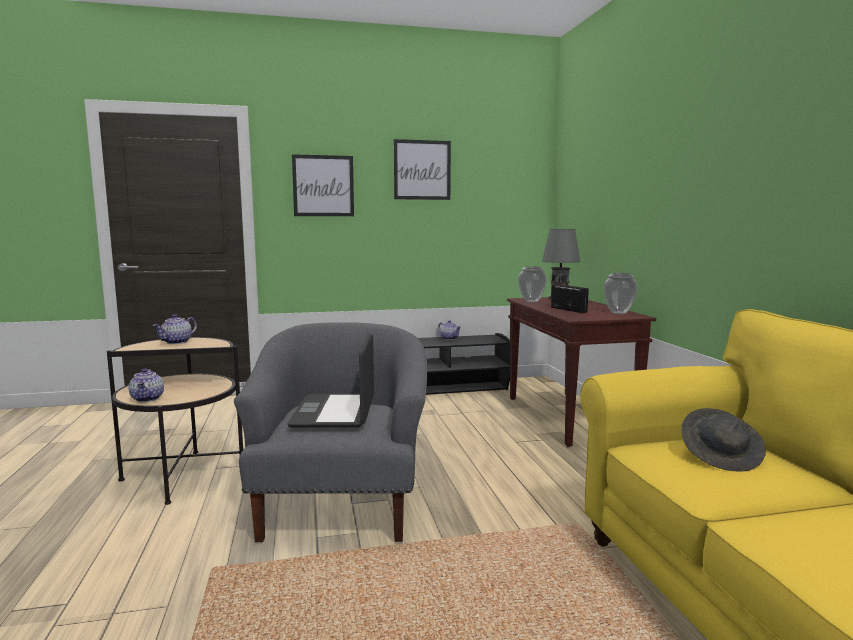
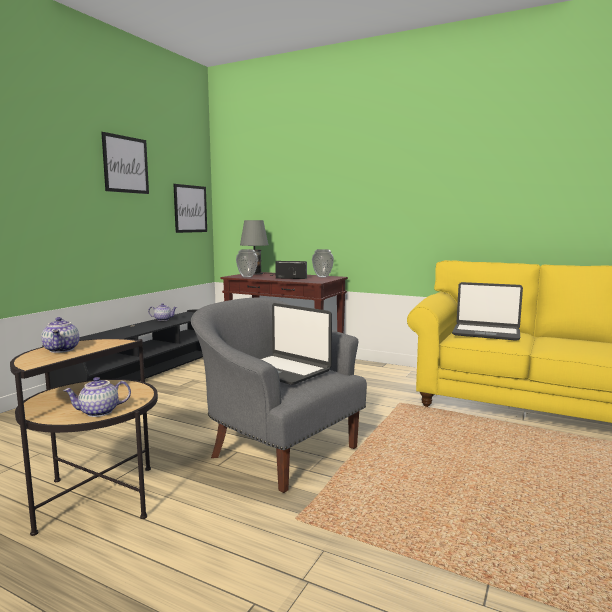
camera: 50 degrees left, 0 degrees up
(148, 399) = (99, 412): teapot -> teapot turned 135 degrees clockwise
(323, 186) = (40, 173): picture -> picture (190, 209)
(721, 457) = (486, 333): grey hat -> laptop

